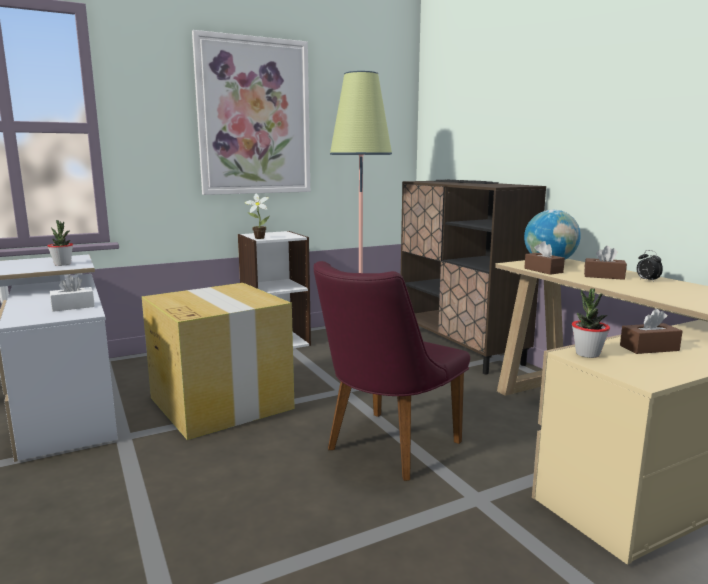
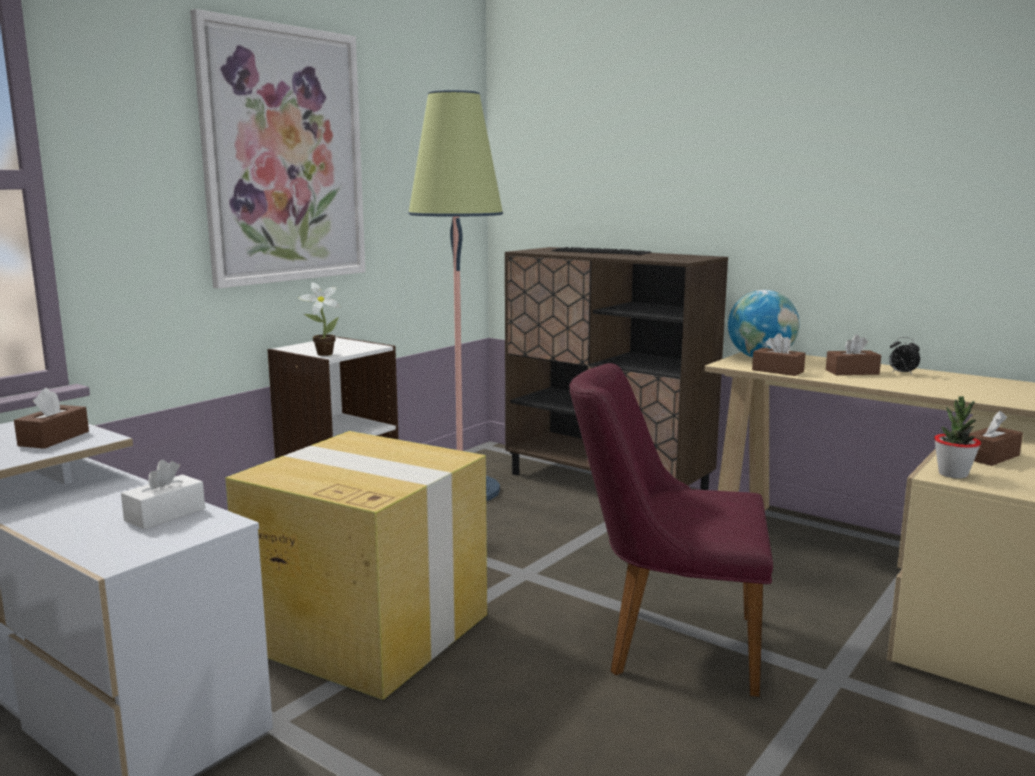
camera: 25 degrees left, 0 degrees up
(62, 264) = (54, 438): potted plant -> brown tissue box
(385, 449) = (667, 643): purple chair -> purple chair turned 90 degrees clockwise

